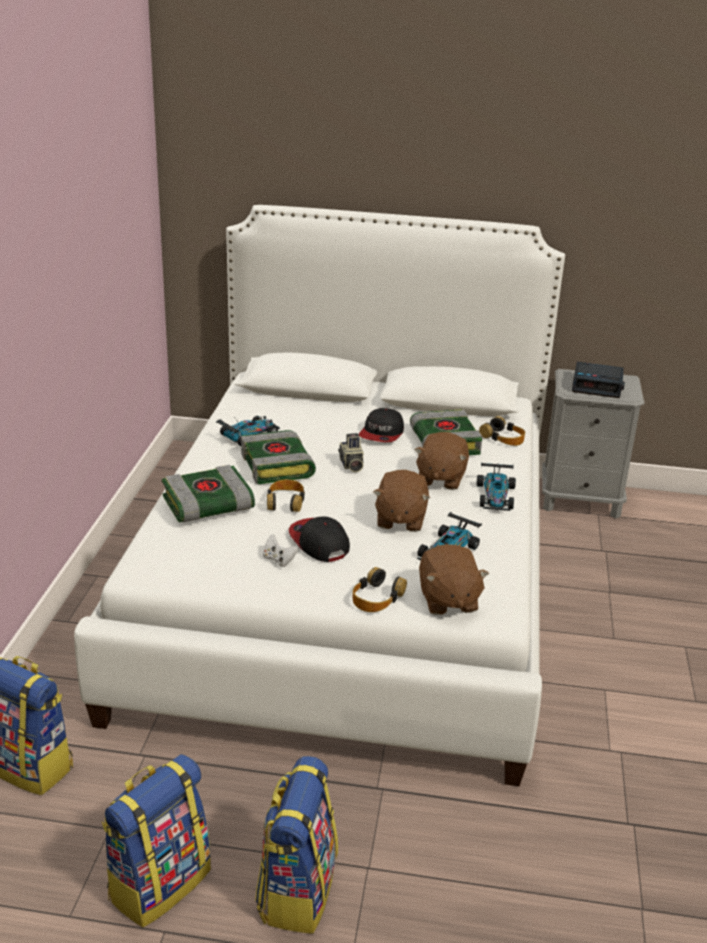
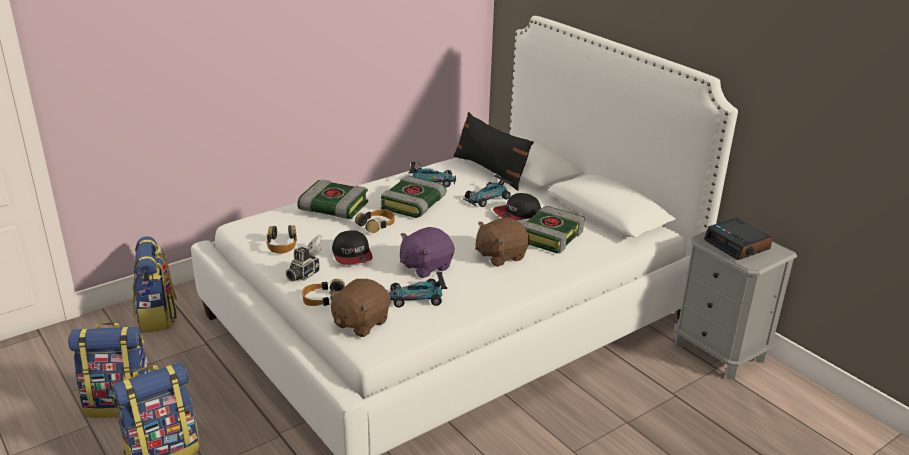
camera: 45 degrees right, 0 degrees up
(283, 402) = (491, 170): none -> black pillow
(319, 542) = (352, 255): cap -> cap turned 150 degrees clockwise
(351, 465) = (458, 222): camera -> camera (302, 275)
(400, 519) = (425, 266): brown plush toy -> purple plush toy
(496, 496) = (516, 283): toy car -> toy car (487, 198)
(503, 438) = (599, 251): headphones -> headphones (282, 244)

